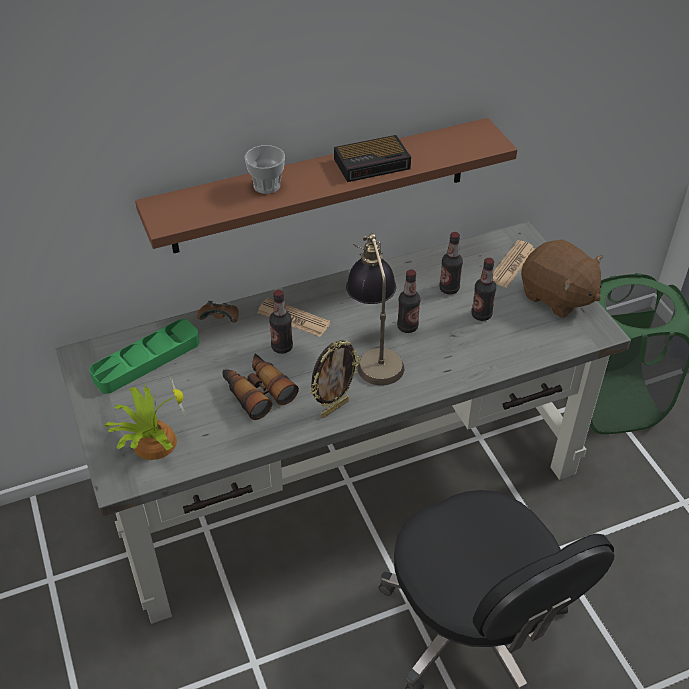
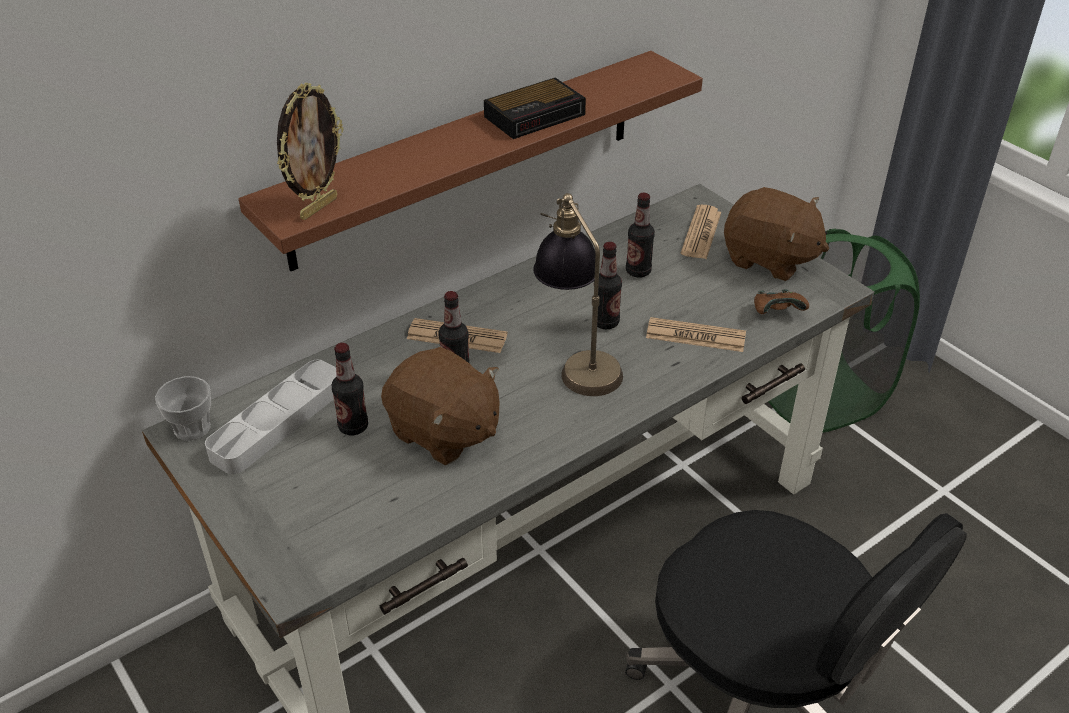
camera: 15 degrees left, 5 degrees down
(147, 360) = (278, 422): green tray -> grey tray
(152, 442) = (322, 523): potted plant -> none
(220, 320) = (361, 355): brown game controller -> brown game controller (776, 313)
(257, 391) = (444, 432): binoculars -> brown plush toy
(266, 185) = (411, 157): cup -> cup (192, 428)
(334, 408) = (552, 433): picture frame -> picture frame (318, 208)
(471, 351) = (695, 336): none -> newspaper
(481, 315) = (689, 294): bottle -> bottle (353, 427)

